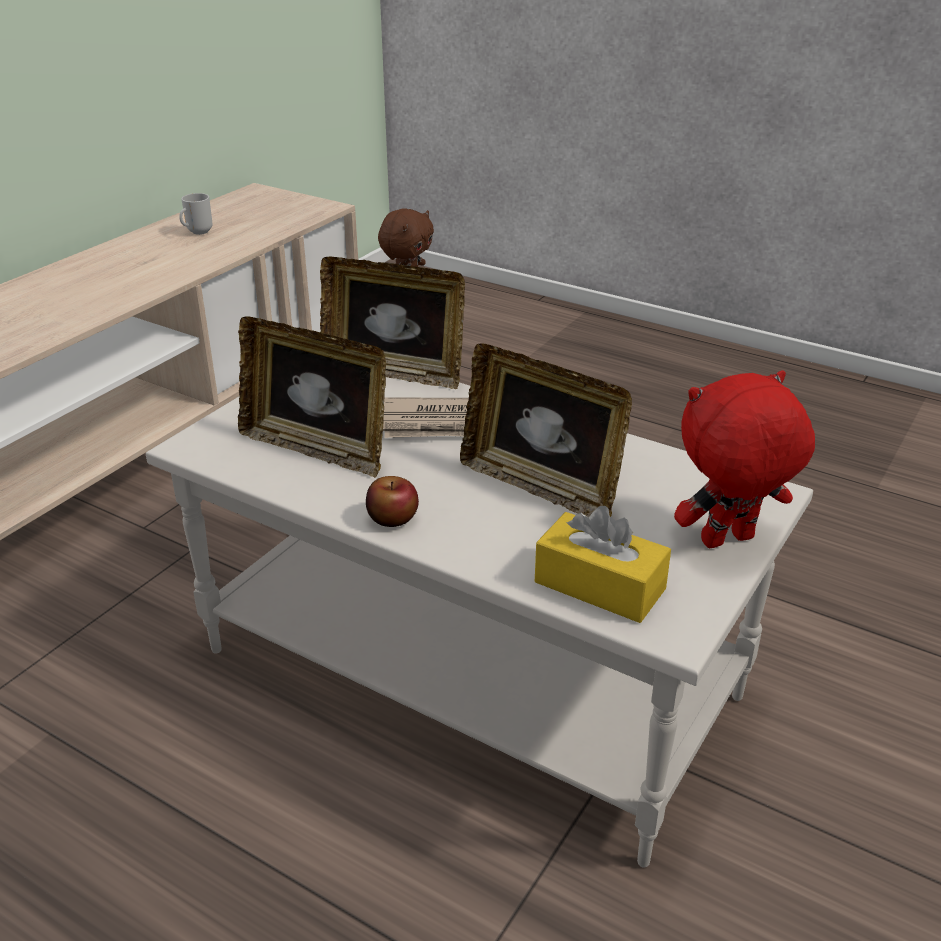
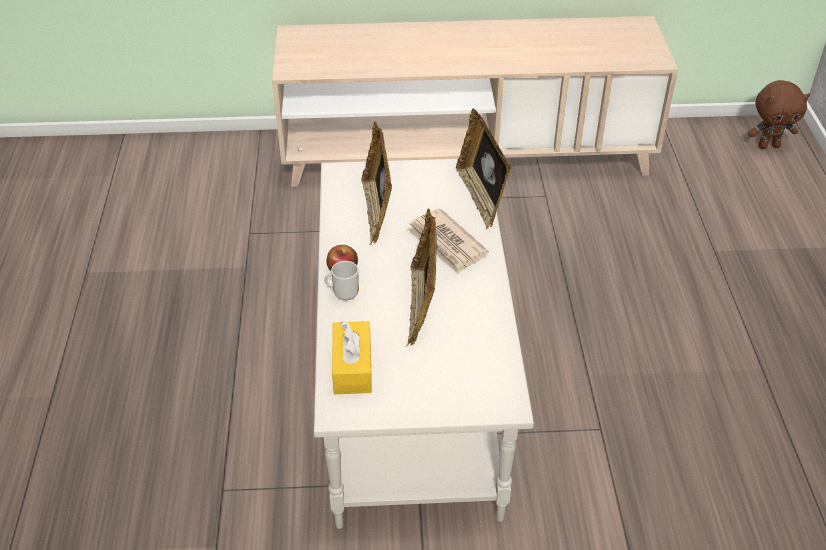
camera: 55 degrees right, 10 degrees up
(197, 232) = (556, 39): mug -> mug (344, 294)
(728, 542) = (437, 402): red plush toy -> none

